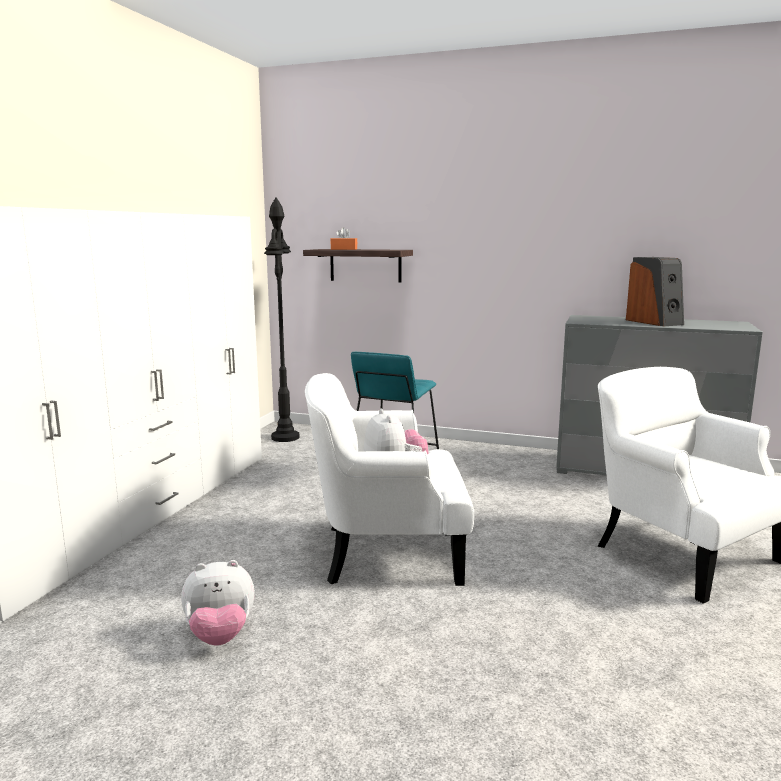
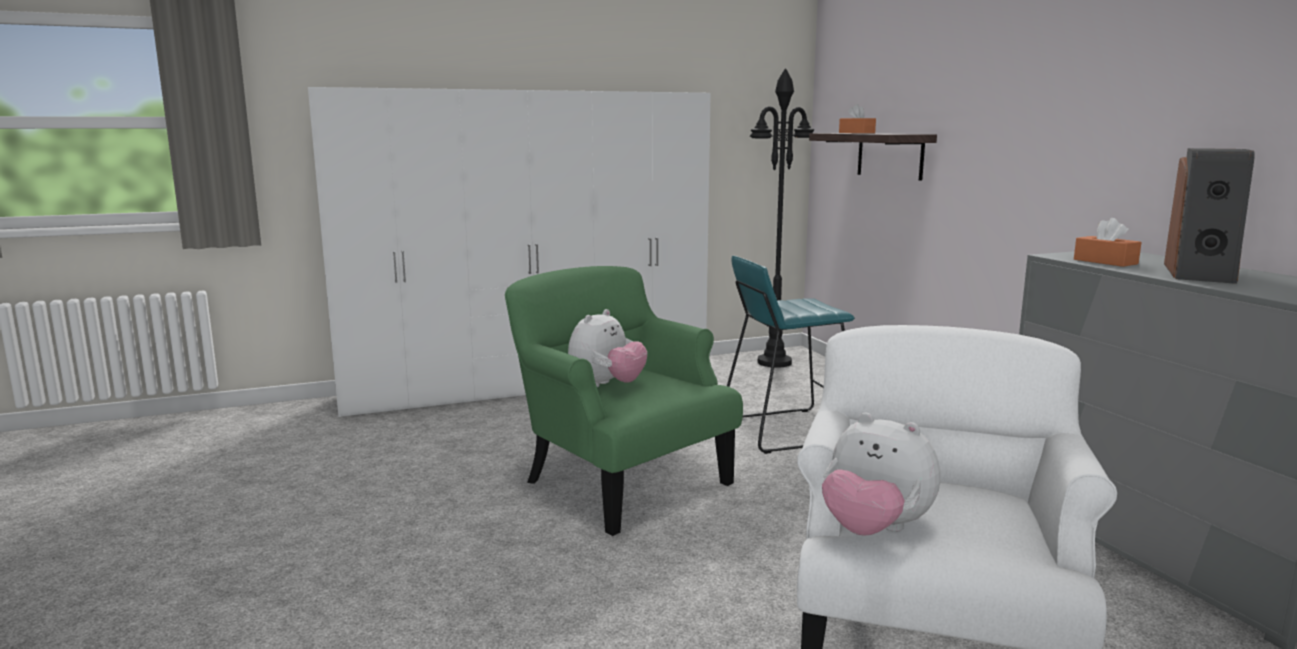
camera: 50 degrees right, 0 degrees up
(220, 636) = (400, 477): plush toy -> plush toy (874, 530)
(386, 552) = (621, 482): white armchair -> green armchair
(606, 322) = (1105, 262): none -> orange tissue box

